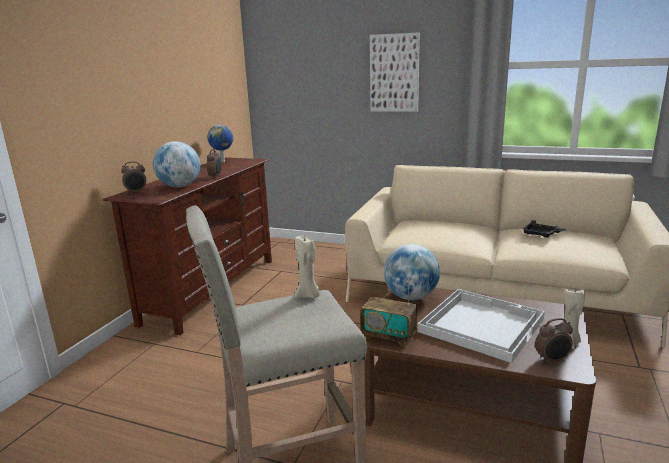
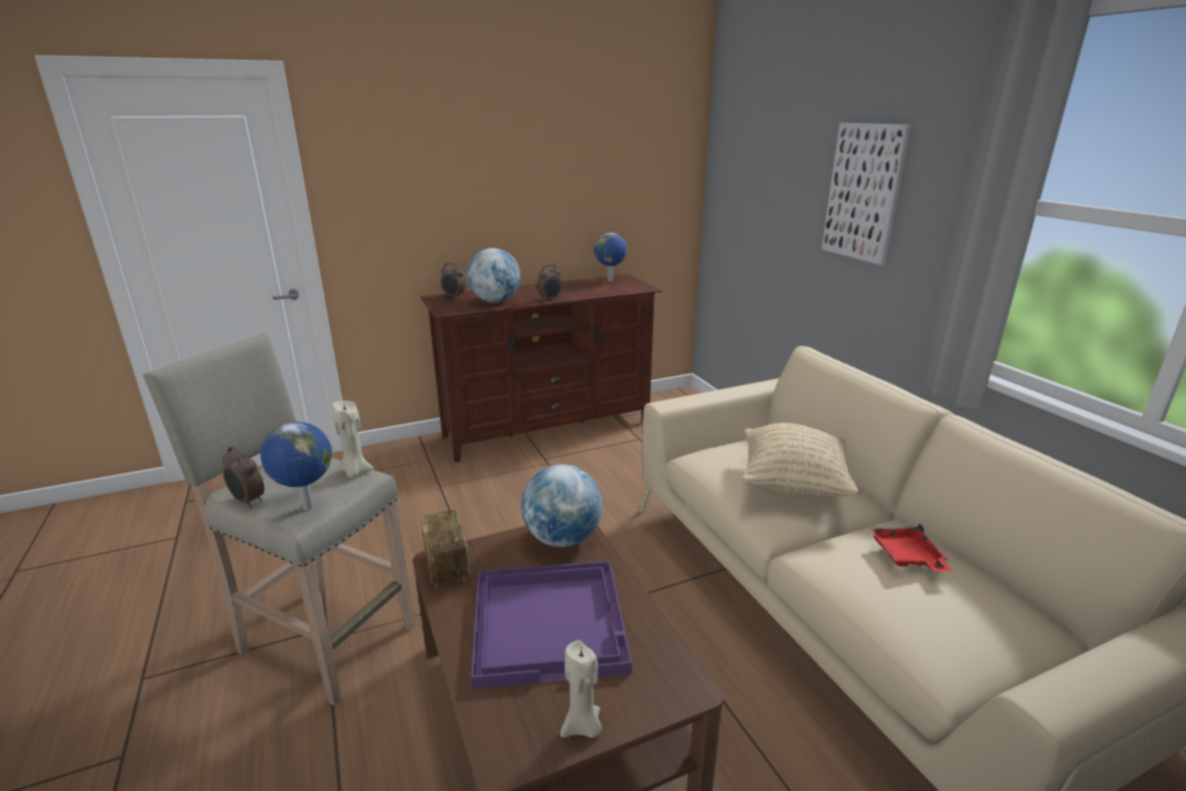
camera: 45 degrees right, 5 degrees up
(332, 320) = (307, 508): none -> globe
(458, 231) = (792, 485): none -> beige pillow
(480, 324) = (550, 622): white tray -> purple tray
(541, 235) = (906, 557): black tray -> red tray
(552, 360) = (512, 726): alarm clock -> alarm clock (248, 501)

